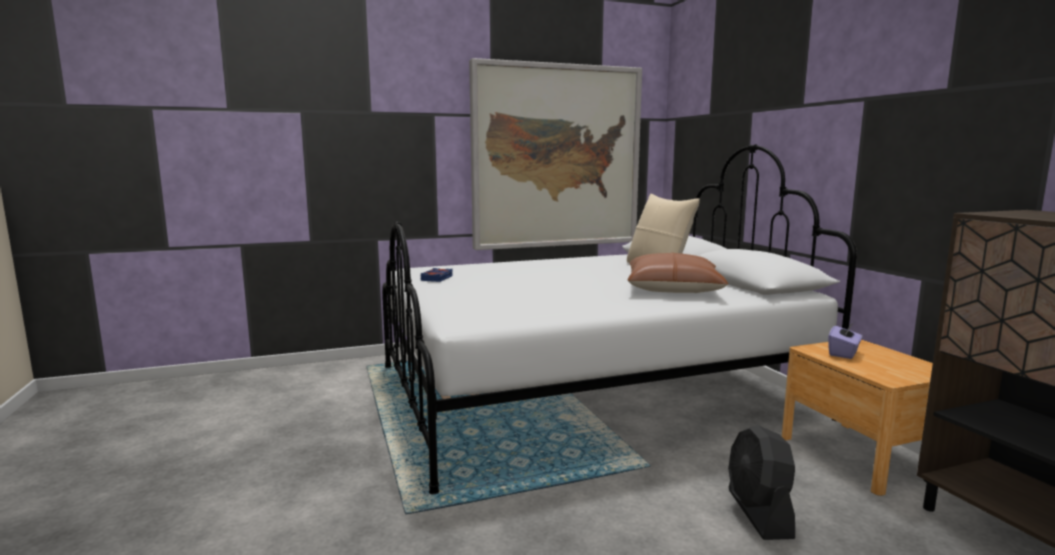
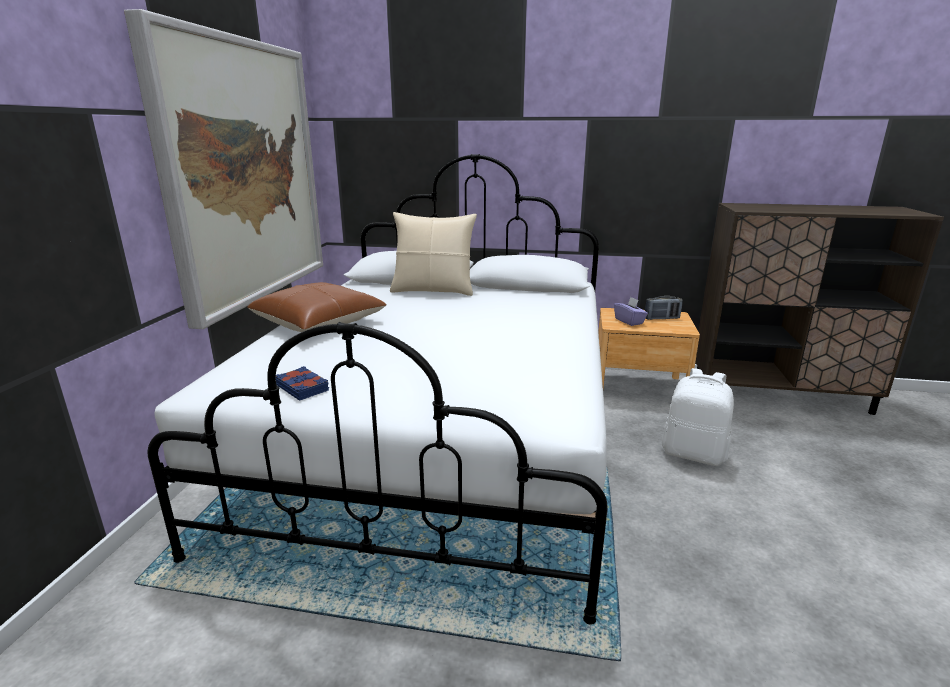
camera: 60 degrees left, 10 degrees up
(673, 289) = (520, 308): brown pillow -> brown pillow (318, 322)
(759, 513) = (694, 454): black fan -> white backpack
(899, 365) = (662, 318): none -> radio

